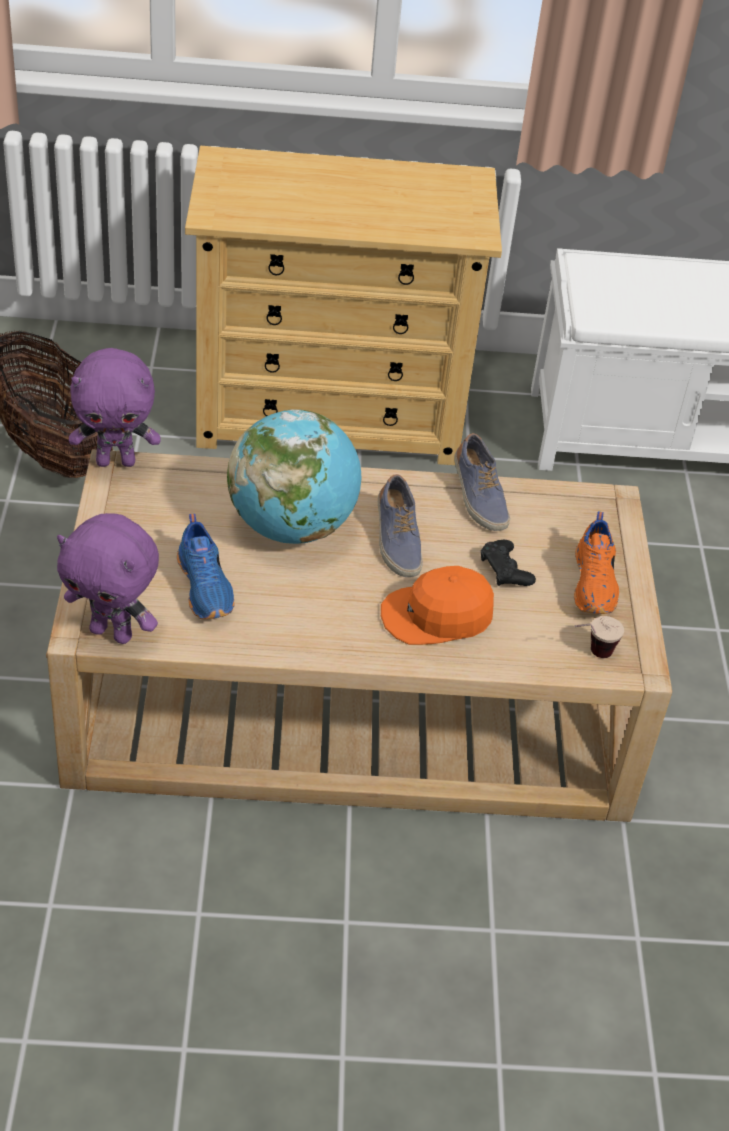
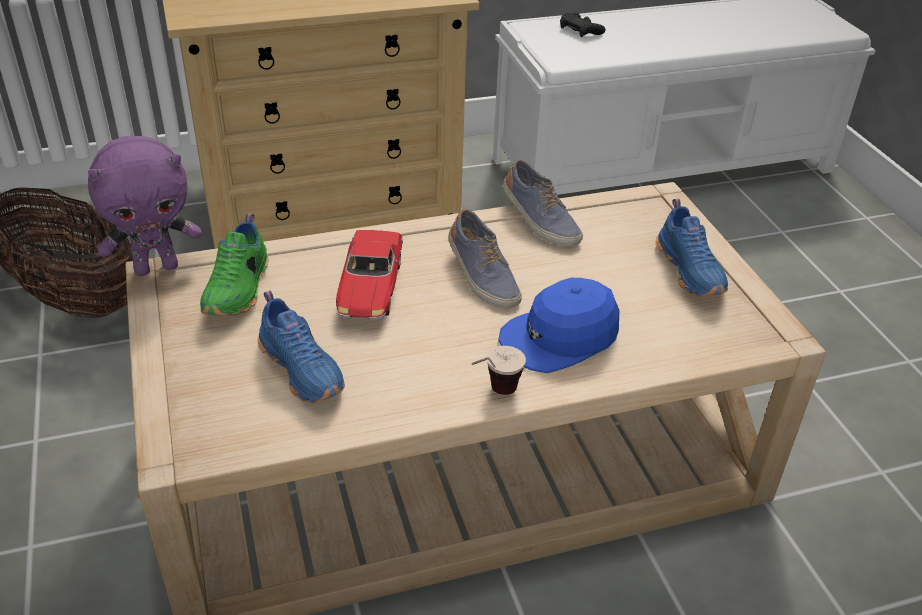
camera: 15 degrees left, 5 degrees down
(113, 632) = (213, 446): purple plush toy -> none
(179, 500) = (239, 289): none -> green shoe
(292, 527) = (370, 288): globe -> toy car
(437, 616) = (560, 337): orange cap -> blue cap
(505, 570) = (600, 278): black game controller -> black game controller (580, 30)
(590, 655) = (728, 336): cup -> cup (493, 394)
(595, 584) = (691, 271): orange shoe -> blue shoe

